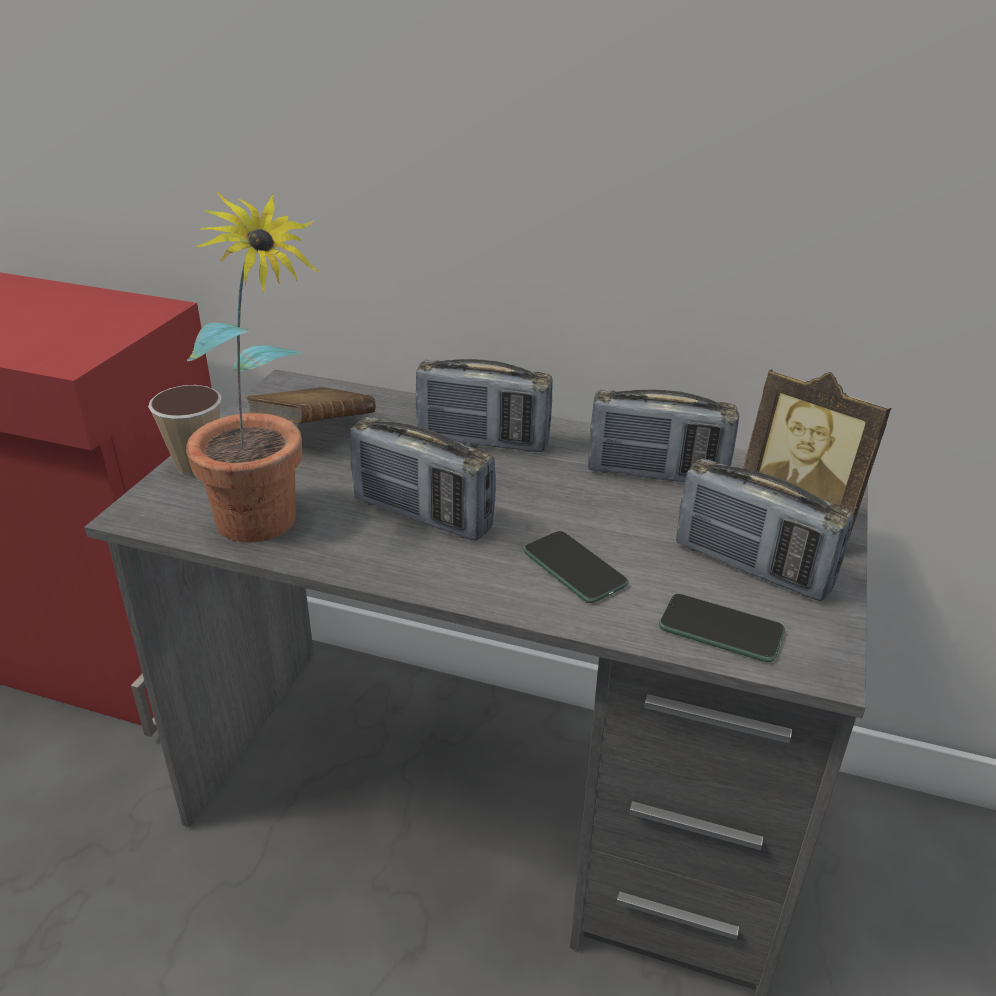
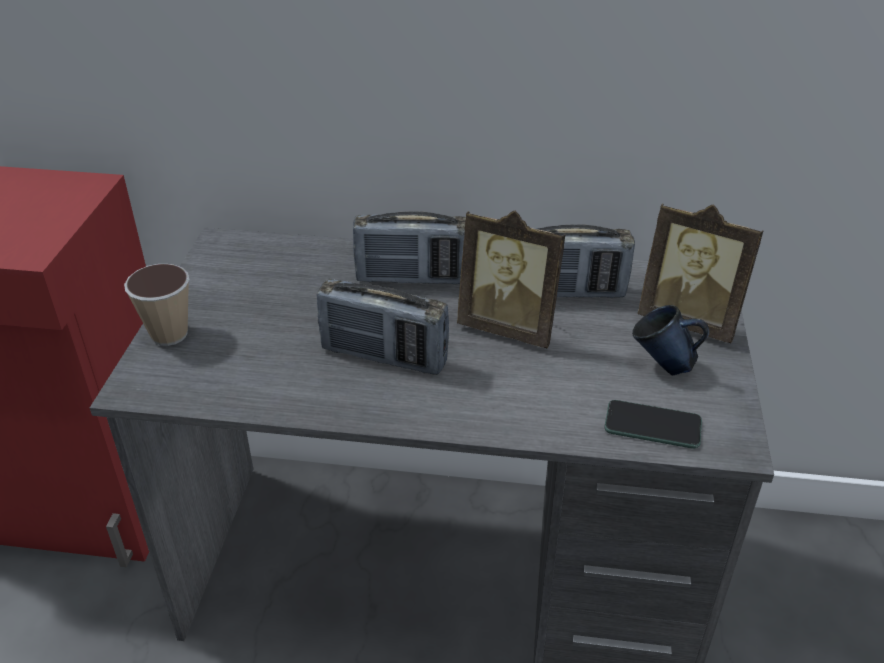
camera: 10 degrees left, 5 degrees up
(268, 531) = (257, 389): potted plant -> none
(314, 431) = (262, 287): brown book -> none
(574, 568) = (524, 388): phone -> none
(577, 502) = (510, 327): none -> picture frame
(751, 567) = (663, 367): radio -> blue mug

